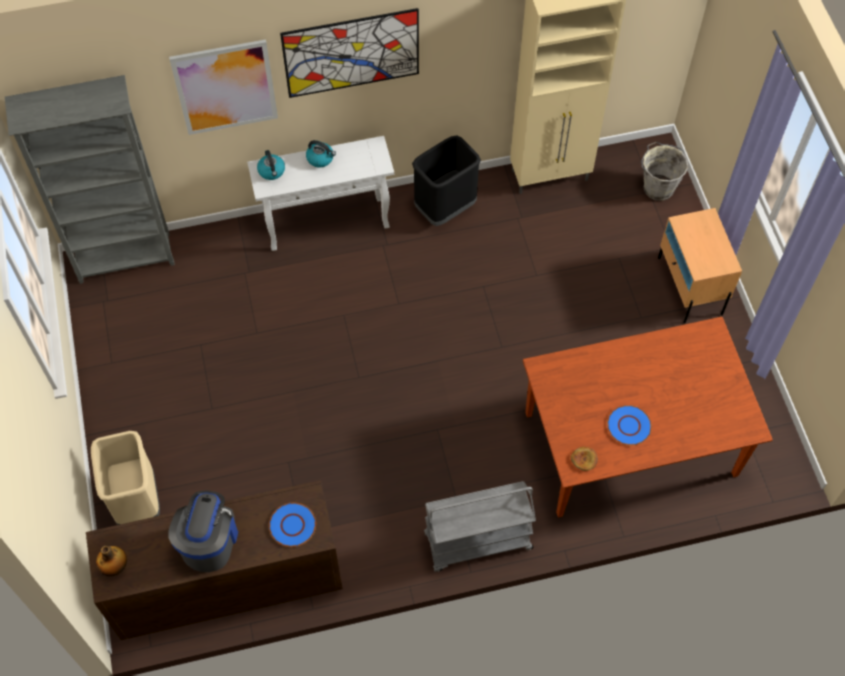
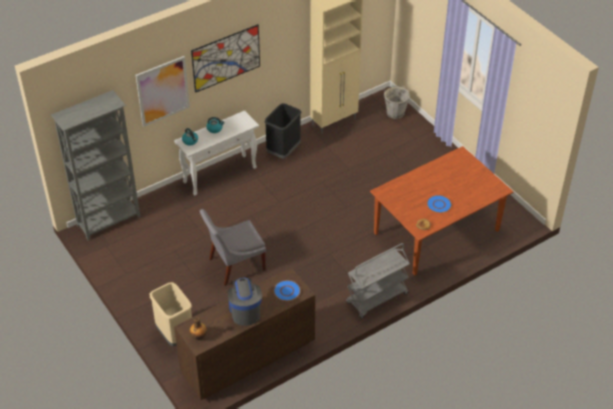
camera: 20 degrees left, 15 degrees down
(279, 401) = (234, 265): none -> grey chair
(690, 286) = (433, 153): beige nightstand -> none

